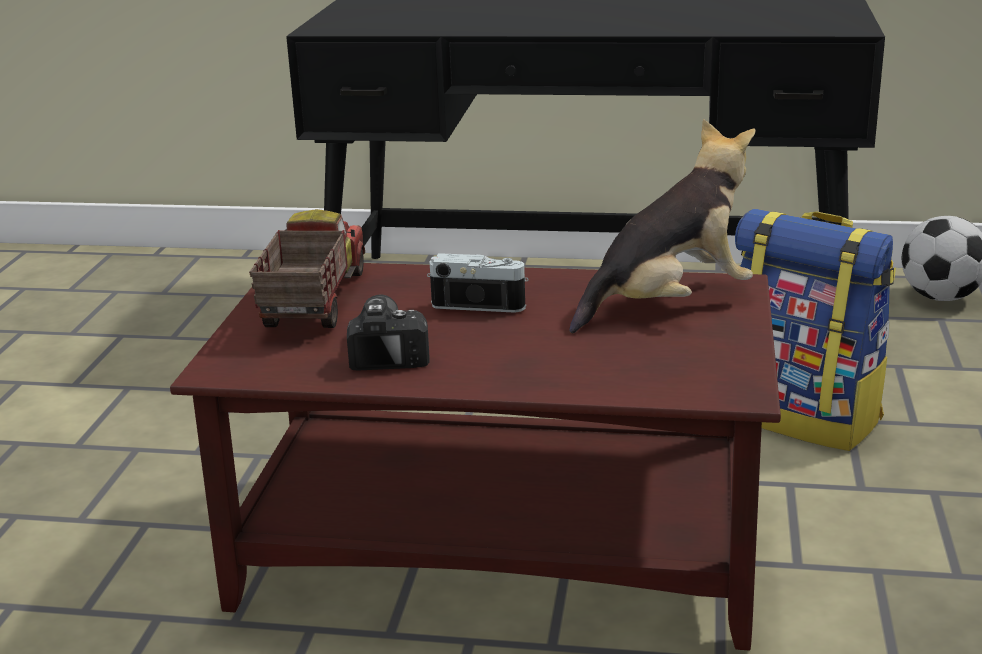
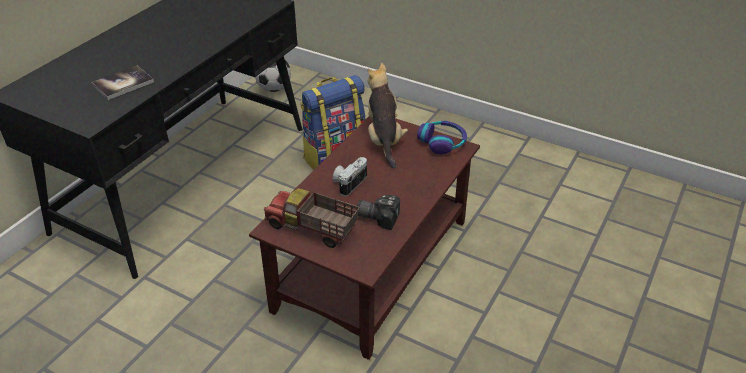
camera: 70 degrees left, 15 degrees up
(444, 20) = (123, 84): none -> book
(734, 365) = (442, 142): none -> headphones

